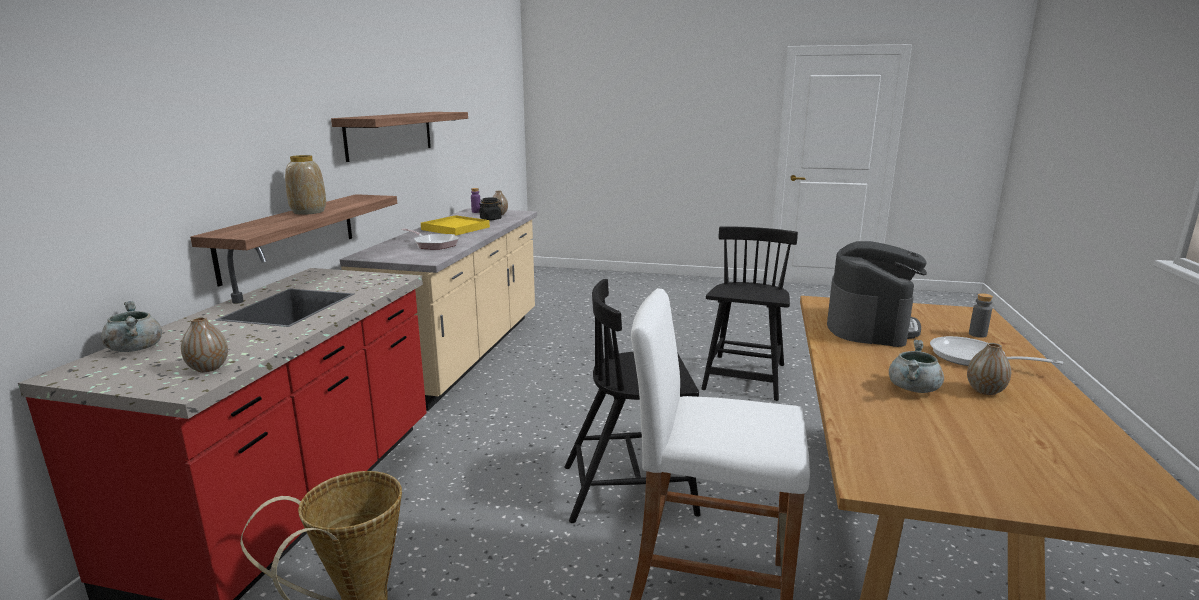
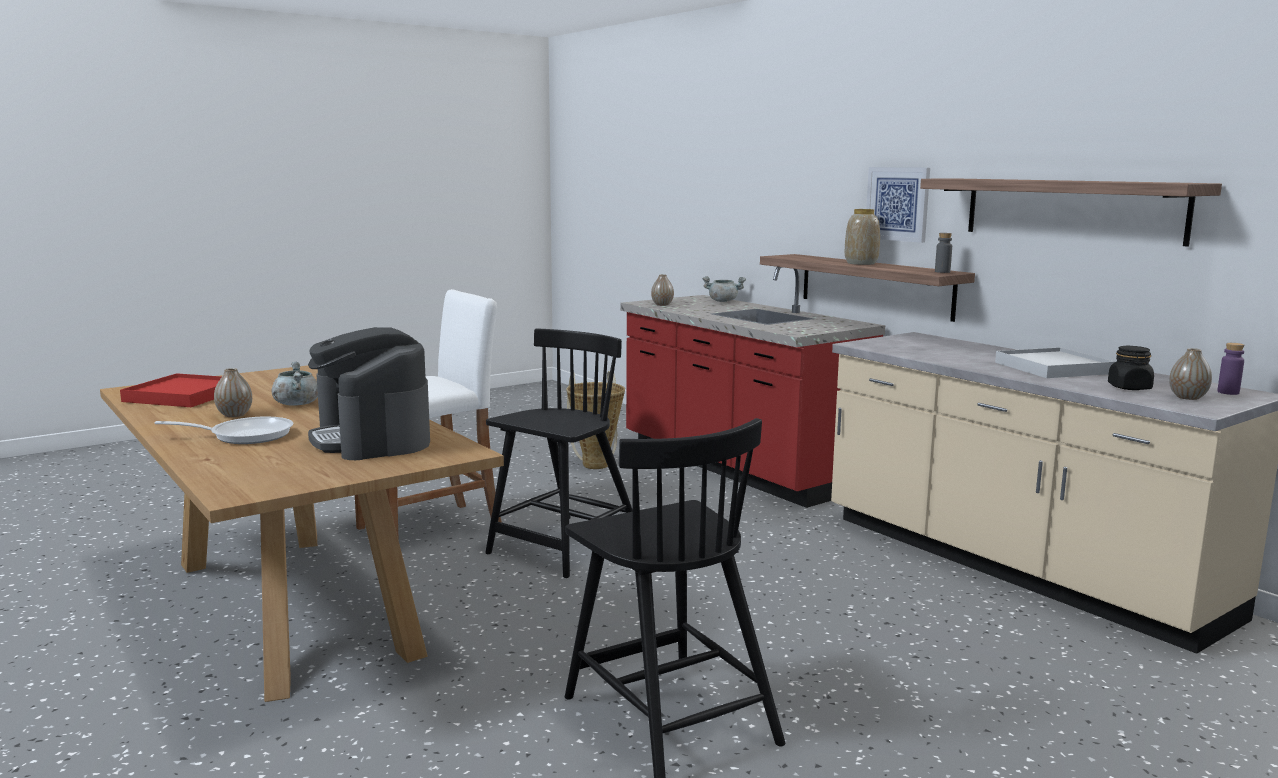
camera: 130 degrees right, 5 degrees down
(292, 147) = (898, 204): none -> picture
(433, 244) = (944, 352): frying pan -> none
(455, 228) = (1053, 368): yellow tray -> white tray
(977, 334) = (238, 460): grey bottle -> grey bottle (942, 272)
(1066, 460) = (183, 395): none -> red tray

